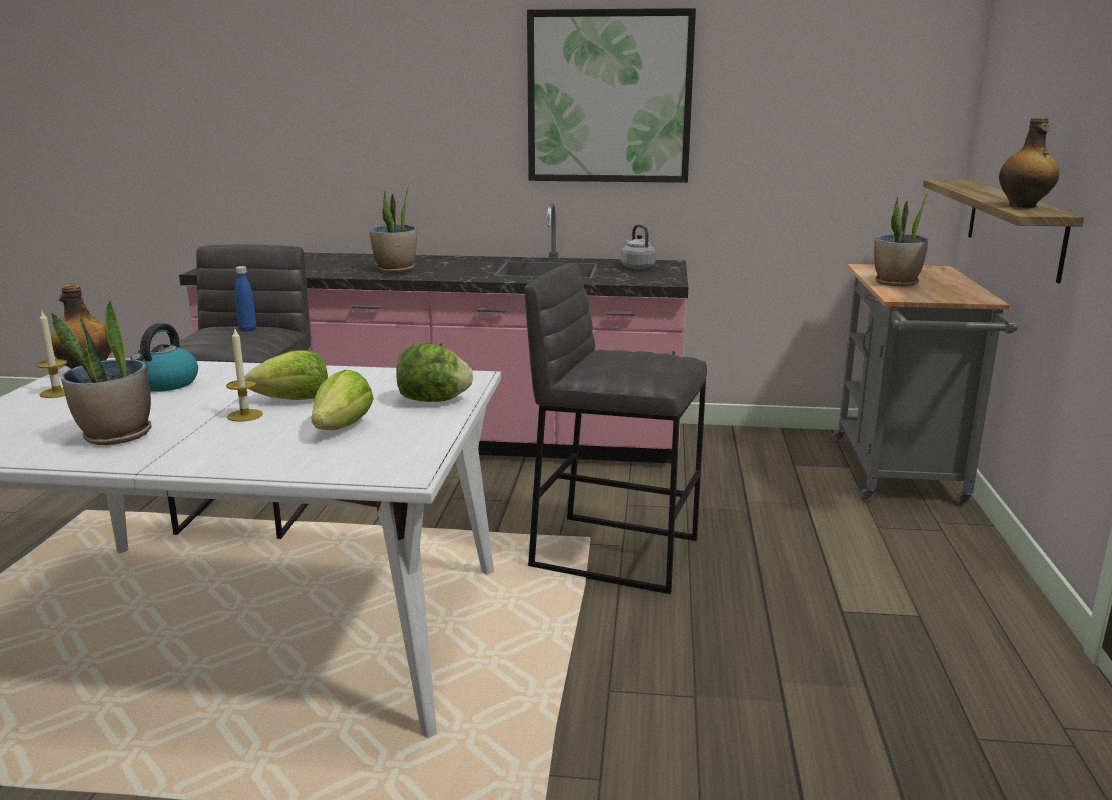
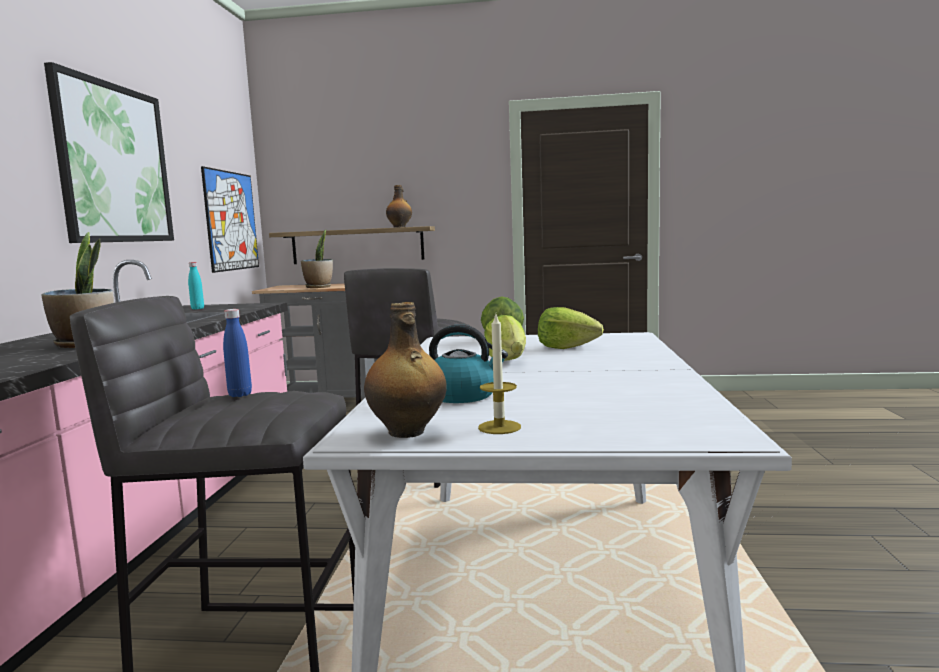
camera: 90 degrees left, 10 degrees down
(116, 436) = (623, 384): potted plant -> none
(245, 415) = (551, 365): candle -> none
(636, 267) = (197, 308): grey kettle -> turquoise bottle
(857, 157) = (231, 221): none -> picture

